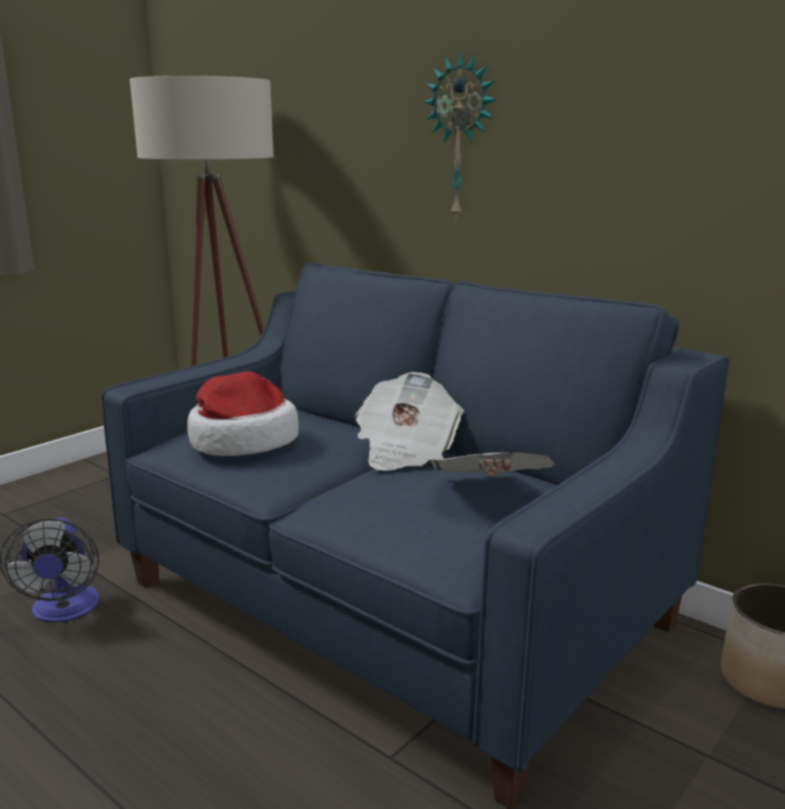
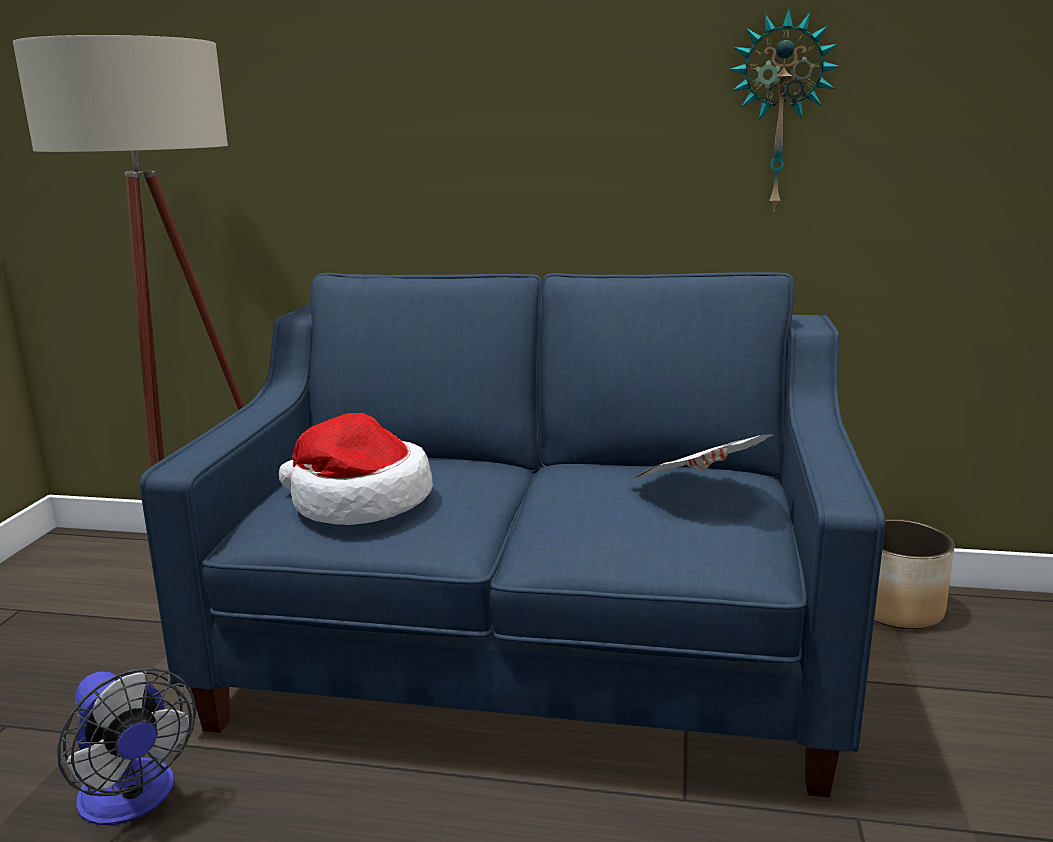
camera: 30 degrees left, 0 degrees up
(406, 450) = (551, 469): newspaper -> none
(462, 138) = (498, 114): wall clock -> wall clock (780, 113)

